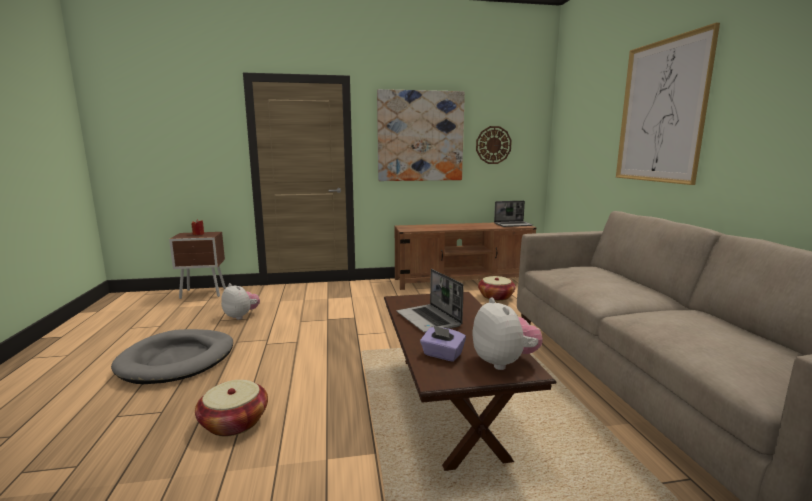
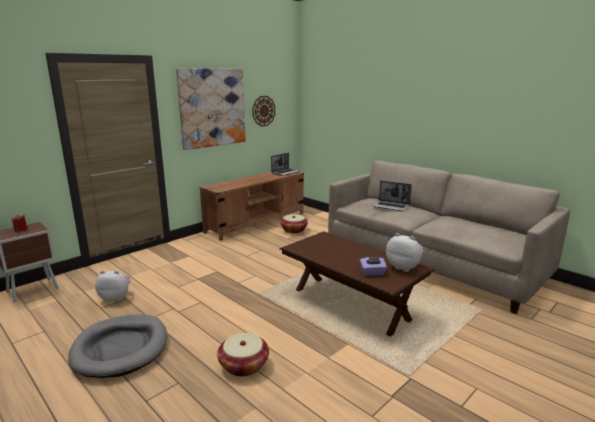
camera: 35 degrees left, 5 degrees up
(429, 320) = (333, 255): laptop -> laptop (391, 207)
(661, 112) = (396, 96): picture -> none

